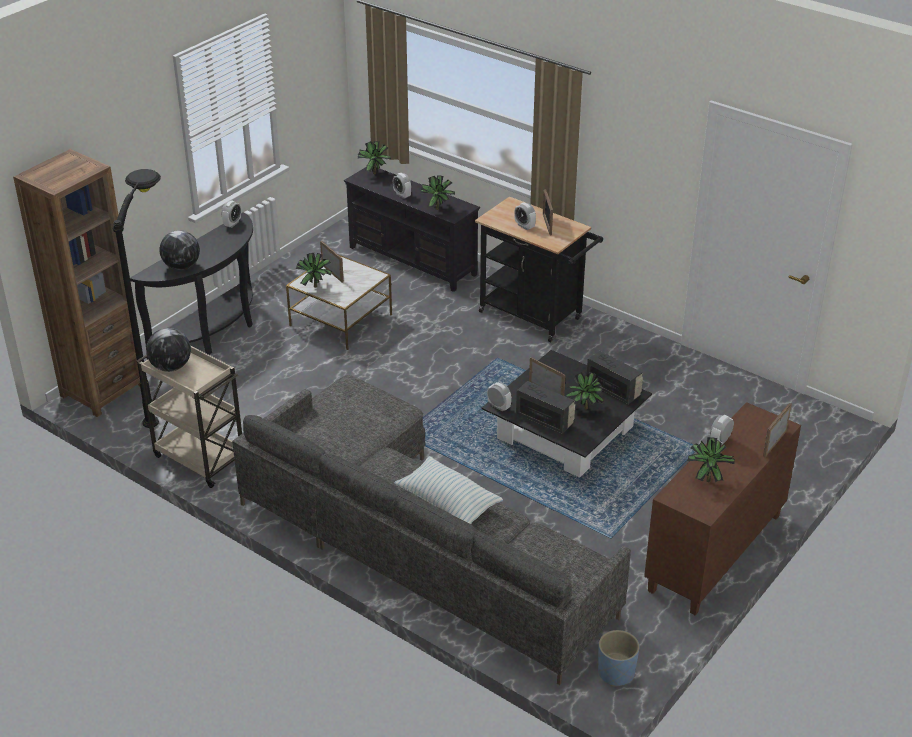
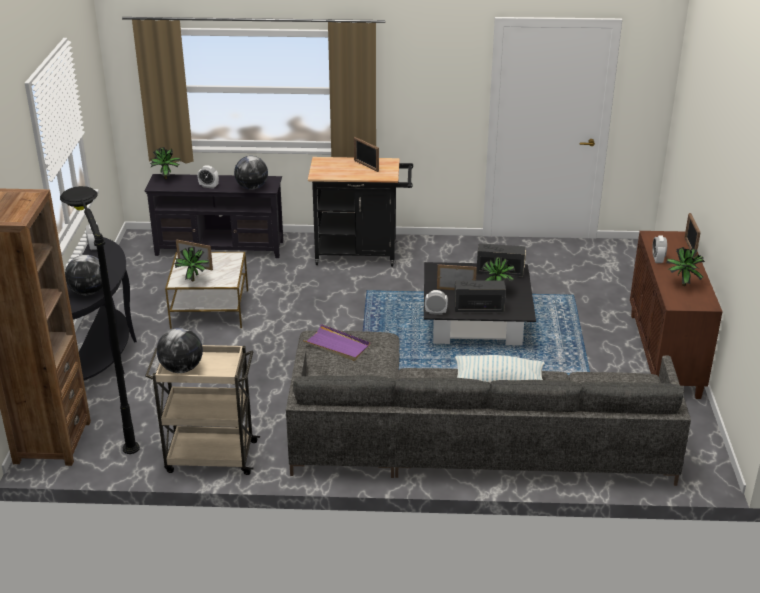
camera: 35 degrees left, 5 degrees down
(355, 400) = (337, 345): none -> purple tray
(438, 210) = (252, 187): potted plant -> globe
(524, 226) = (351, 172): alarm clock -> none
(615, 673) = (700, 459): blue planter -> none

